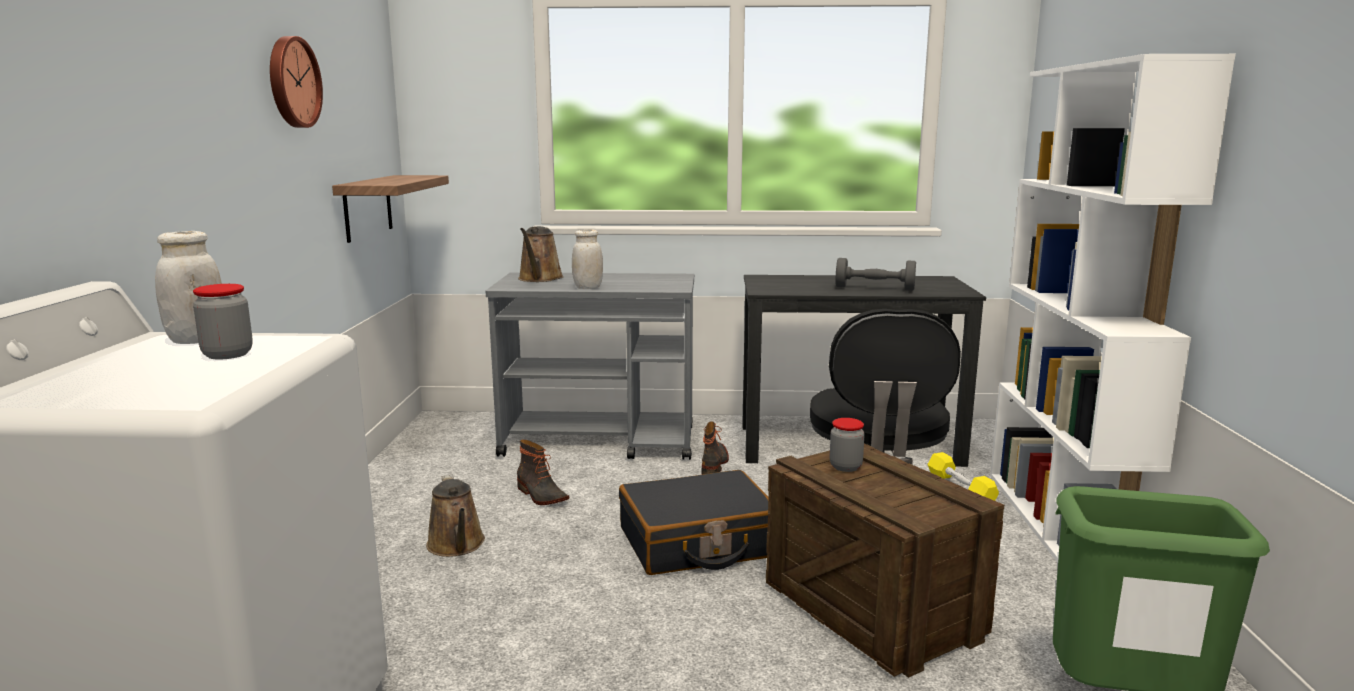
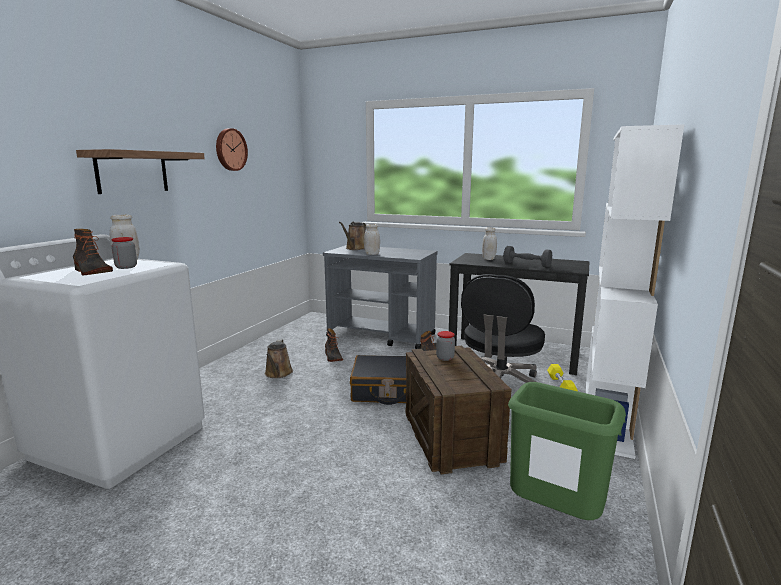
camera: 20 degrees right, 0 degrees up
(160, 373) = (91, 272): none -> boot
(367, 207) = (278, 209): shelf -> shelf (132, 172)
(800, 283) = (488, 259): none -> white jar

